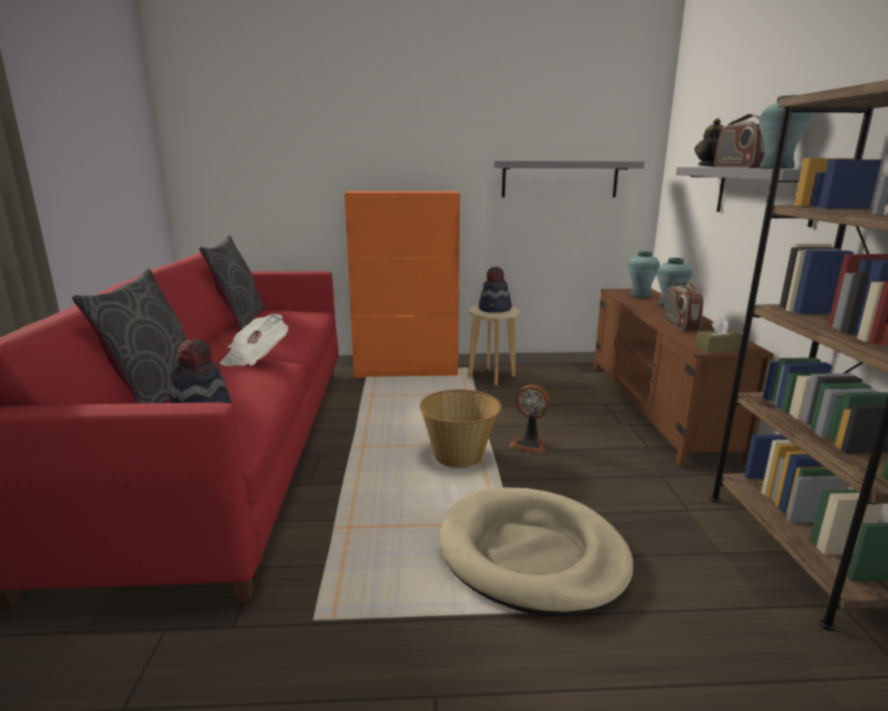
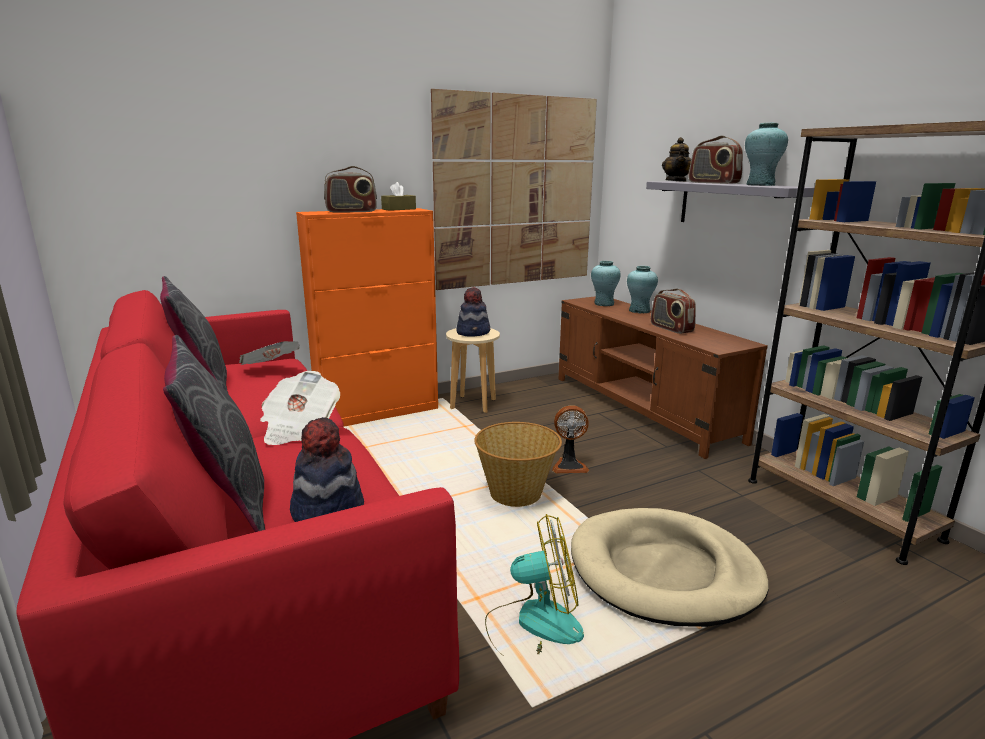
camera: 25 degrees left, 0 degrees up
(295, 316) = (271, 369): none -> newspaper
(373, 561) = (533, 625): none -> fan
(389, 191) = (351, 211): none -> radio
(559, 179) = (516, 192): grey shelf -> picture
(717, 349) = (726, 347): brown tissue box -> brown tissue box (399, 209)

